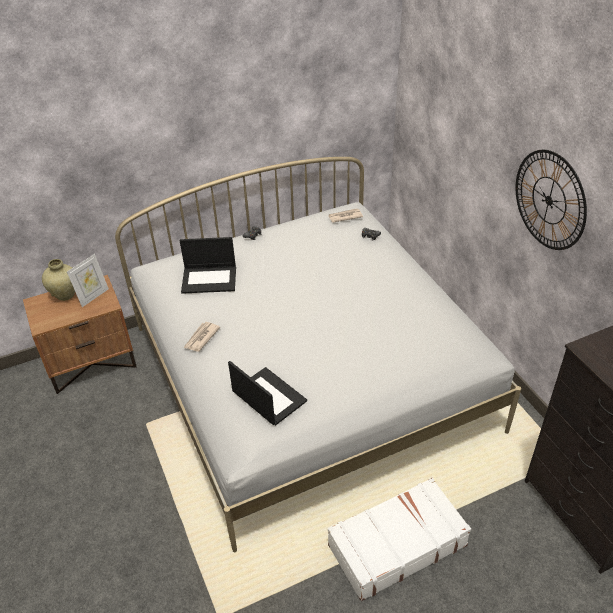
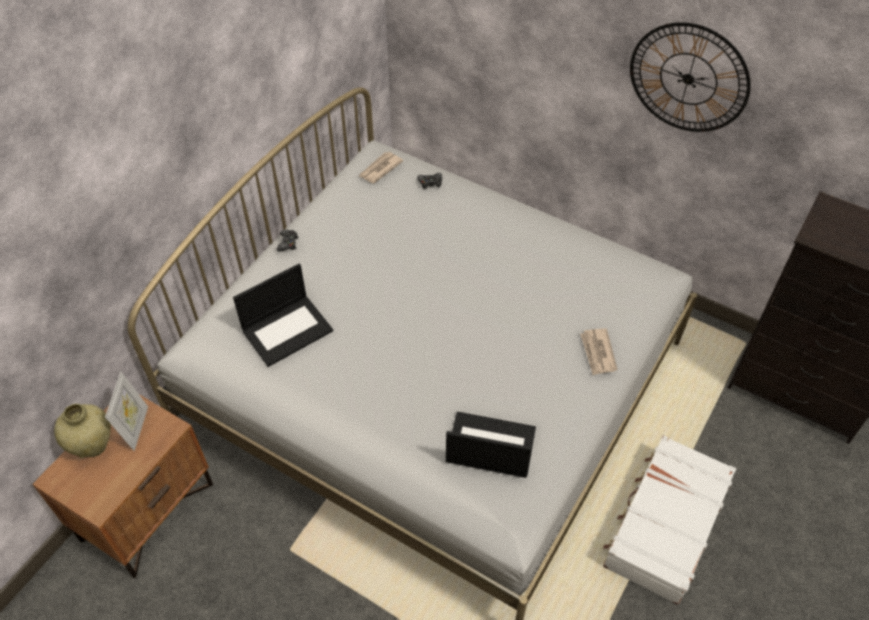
camera: 35 degrees left, 10 degrees up
(201, 338) = (346, 414): newspaper -> newspaper (598, 353)

